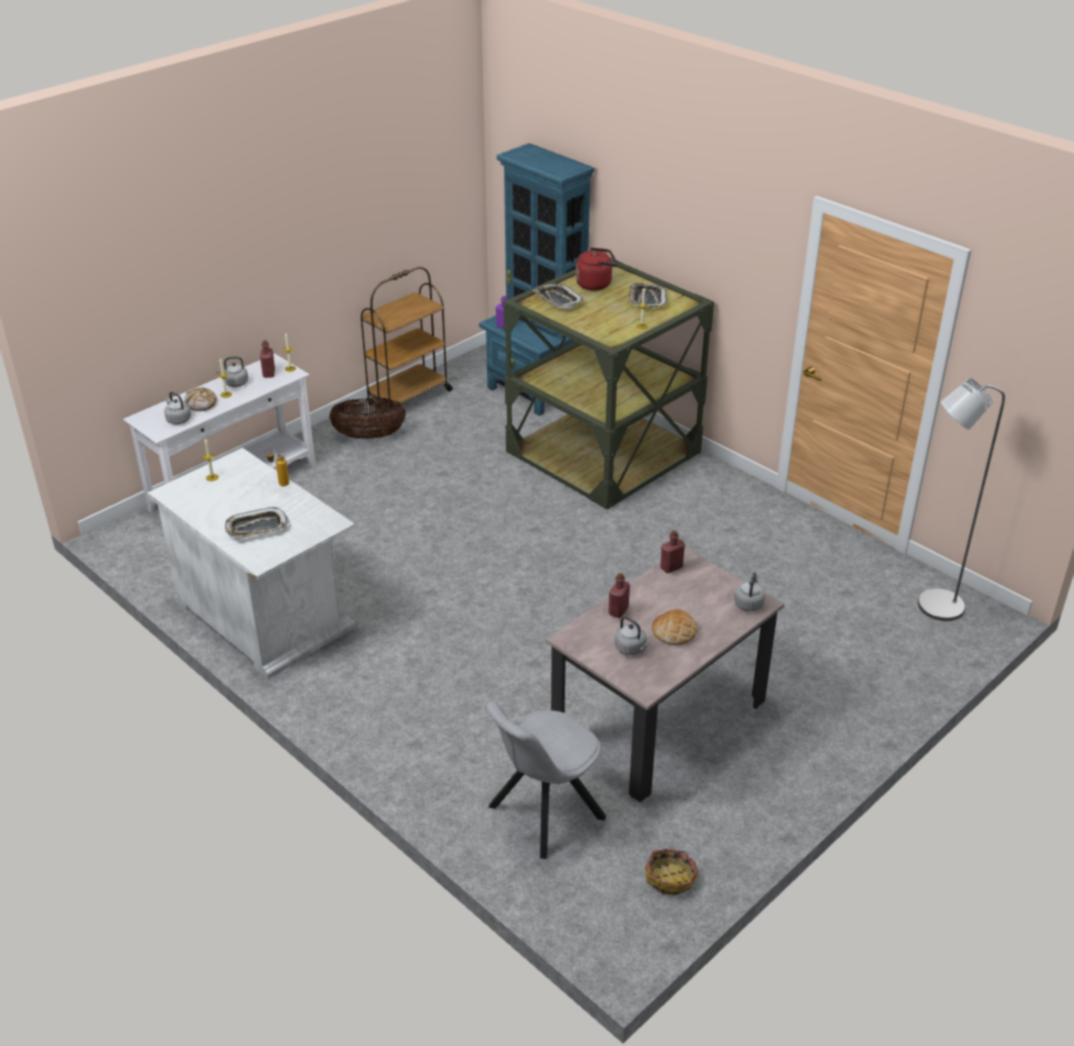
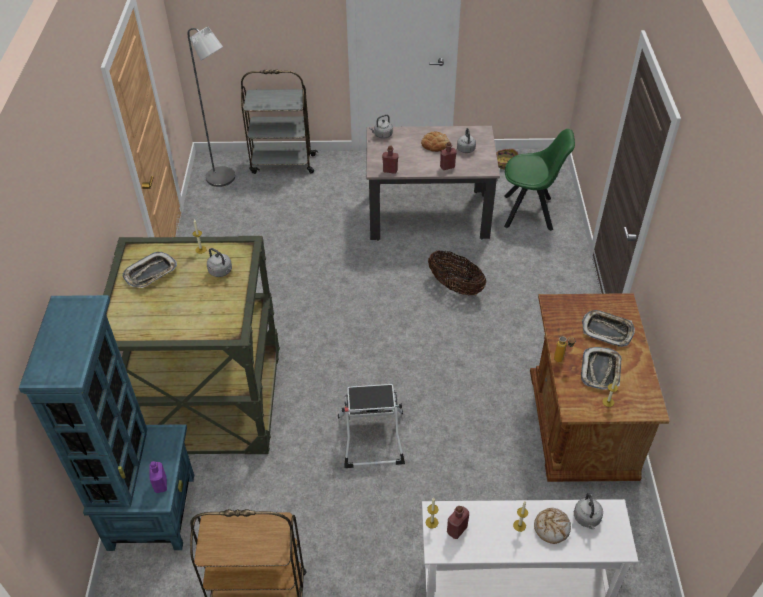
camera: 135 degrees left, 10 degrees up
(235, 383) = (499, 538): grey kettle -> grey kettle (221, 271)
(265, 613) = (581, 423): white cabinet -> brown cabinet
(369, 436) = (344, 565): basket -> basket (455, 286)
(441, 502) = (372, 436): none -> step ladder
(544, 813) = (530, 212): grey chair -> green chair
(557, 299) = (209, 317): tray -> tray (601, 371)
(596, 284) = (152, 317): red kettle -> none
(916, 667) = (282, 164): none -> grey cart

